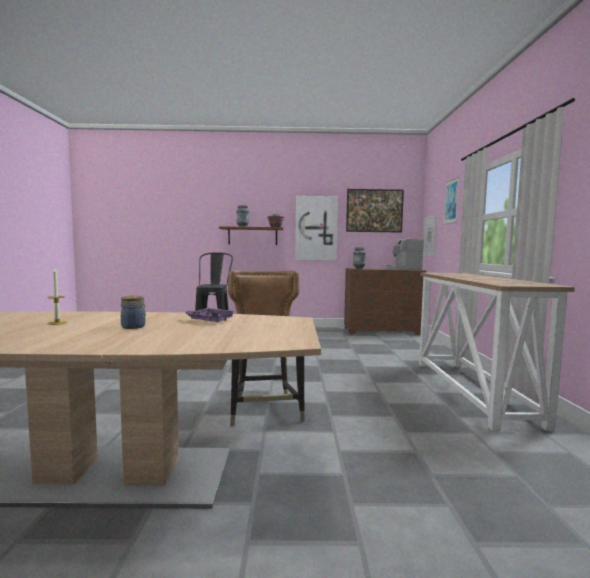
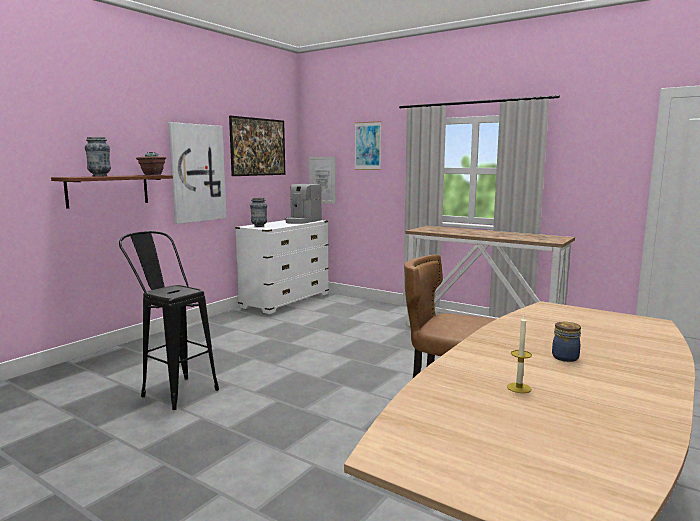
camera: 55 degrees left, 5 degrees up
(210, 320) = (541, 329): purple tray -> none
(382, 331) = (286, 301): brown dresser -> white dresser

